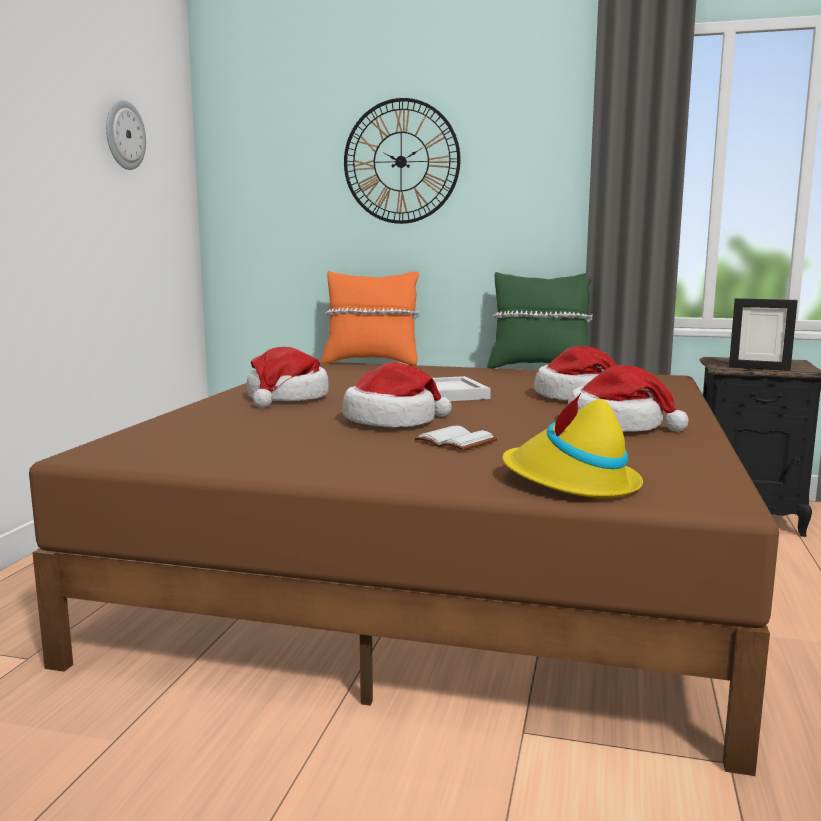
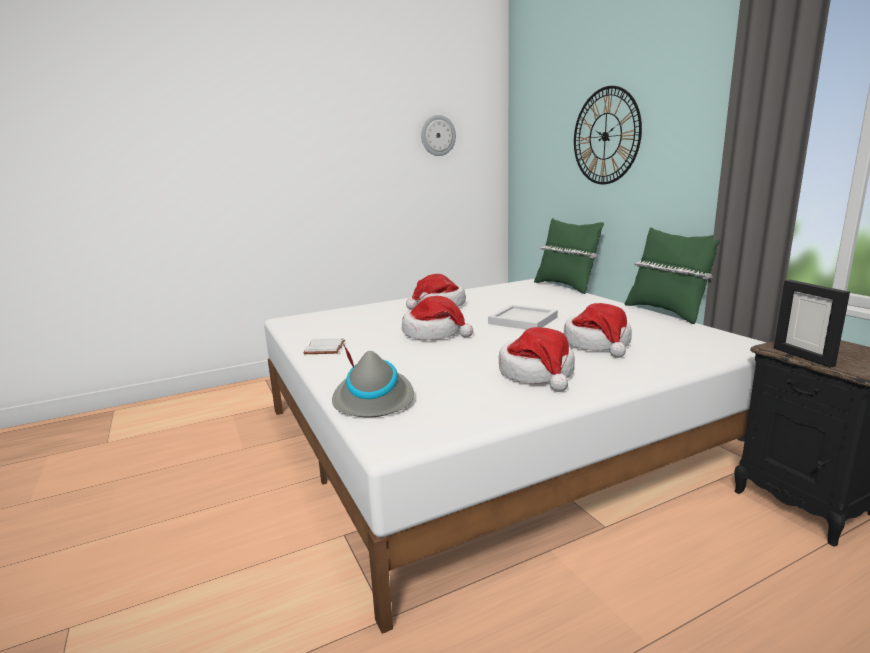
camera: 50 degrees right, 5 degrees up
(371, 362) = (566, 286): orange pillow -> green pillow
(443, 565) = (490, 435): brown bed -> white bed
(458, 441) = (416, 356): white book -> white book (326, 348)
(570, 482) = (373, 399): yellow hat -> grey hat

